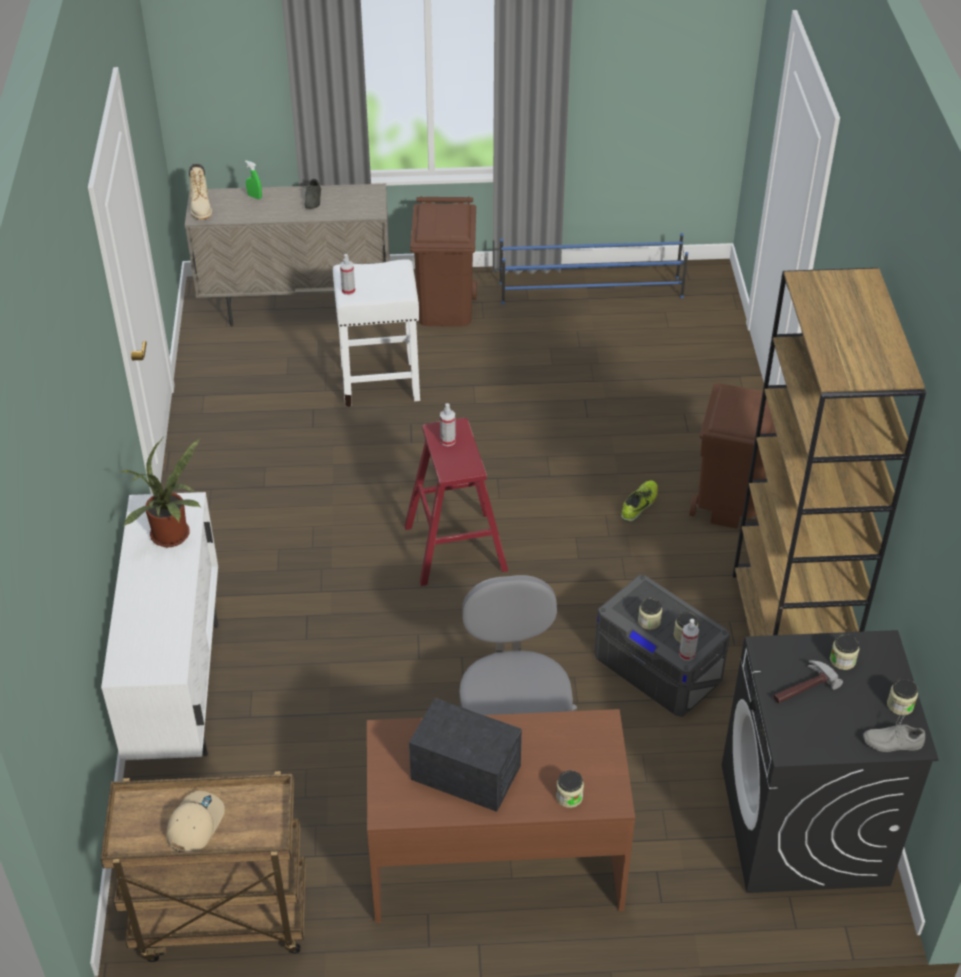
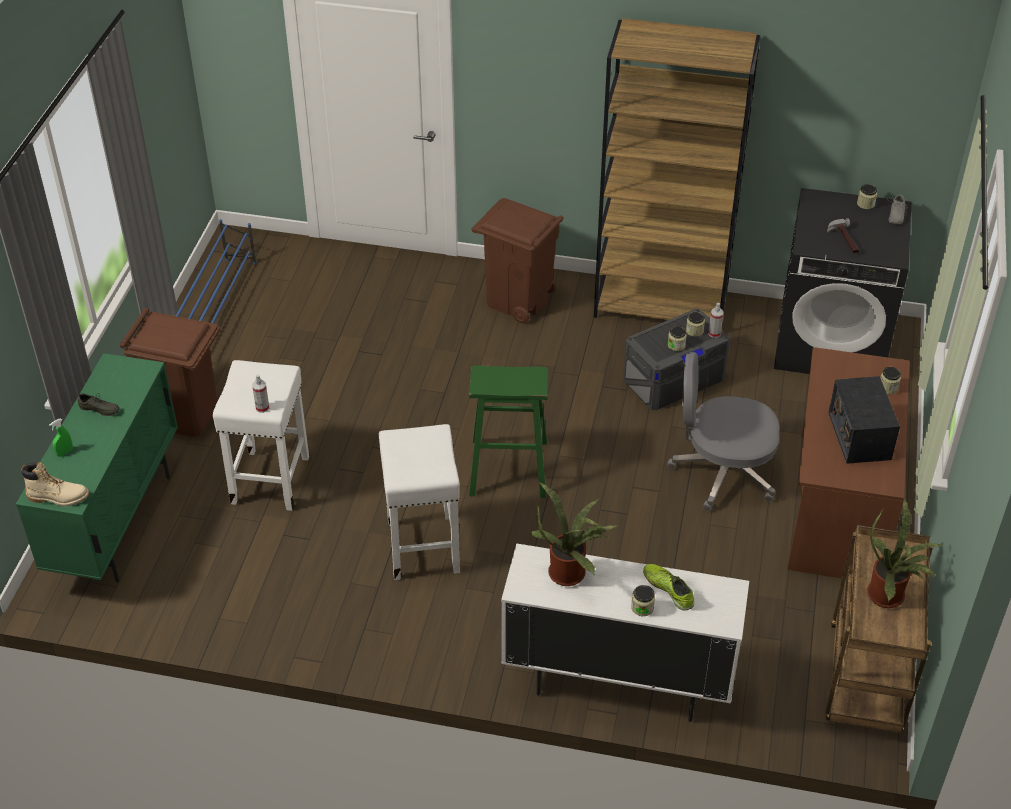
camera: 75 degrees left, 0 degrees up
(194, 824) = (889, 596): beige cap -> potted plant
(298, 307) = (118, 523): beige cabinet -> green cabinet
(326, 506) = (422, 545): none -> white stool
(448, 441) = (497, 381): spray bottle -> none
(455, 548) = (508, 468): red stool -> green stool
(466, 772) = (859, 435): radio -> radio turned 45 degrees counterclockwise
(640, 505) = (500, 348): shoe -> shoe (668, 589)
(842, 660) = (823, 217): jar -> jar (642, 607)

